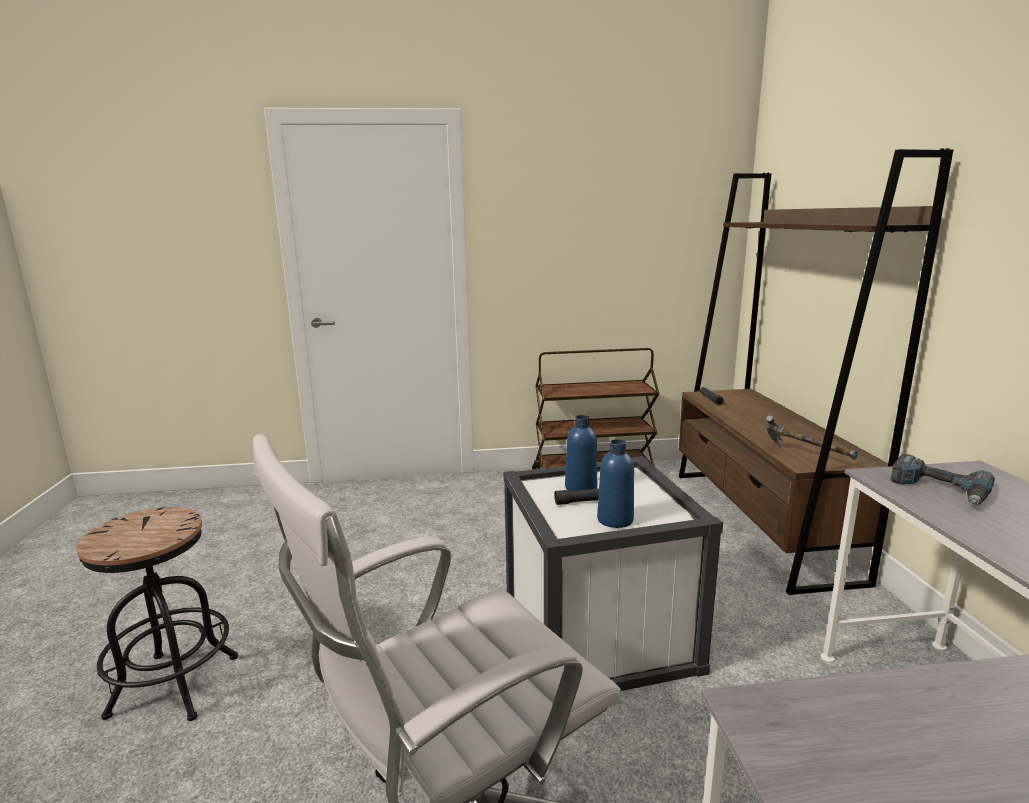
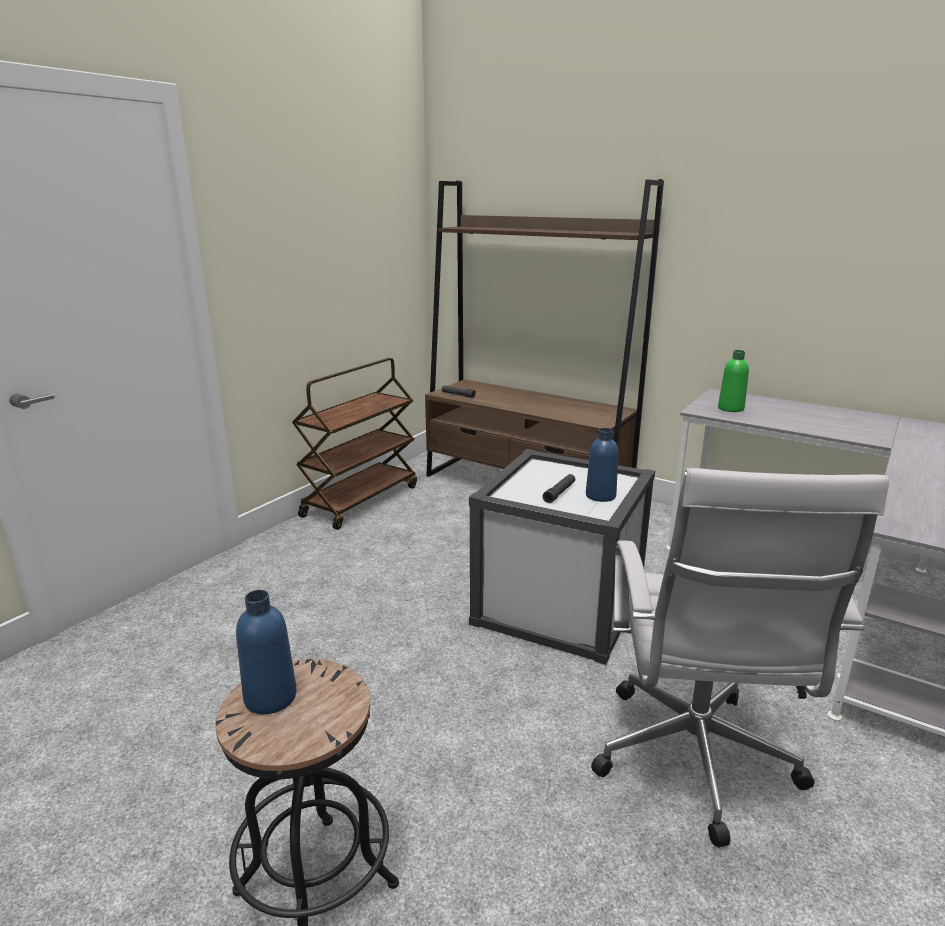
camera: 50 degrees left, 5 degrees up
(581, 487) = (535, 486): blue bottle -> blue bottle (270, 697)
(805, 458) = (594, 419): hammer -> none
(938, 489) = (730, 408): power drill -> green bottle

